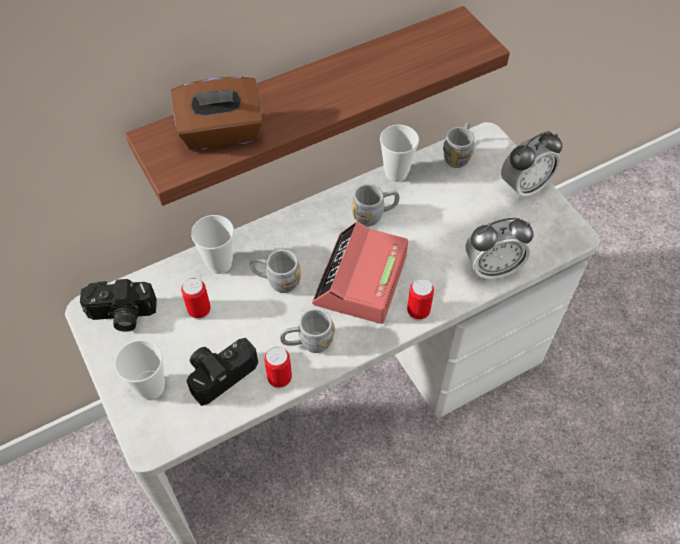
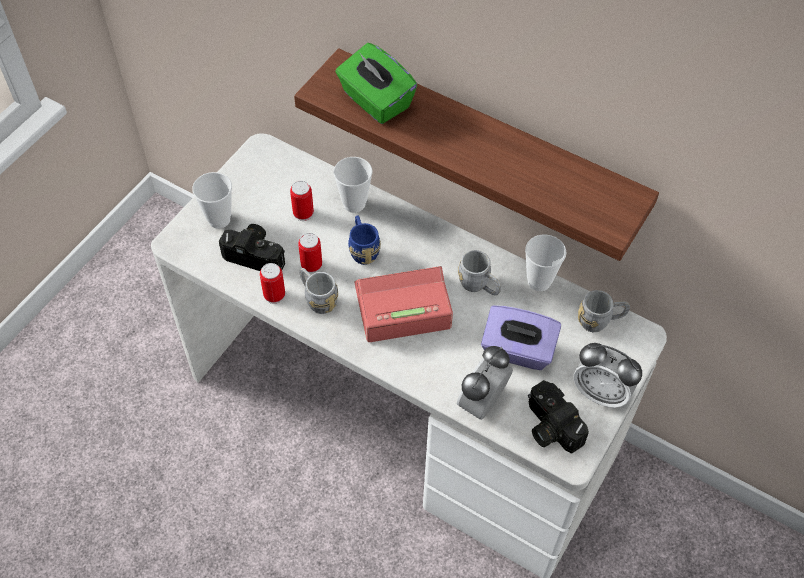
camera: 60 degrees right, 0 degrees up
(121, 315) = (269, 169): camera -> camera (549, 427)
(221, 134) = (375, 101): brown tissue box -> green tissue box
(276, 281) = (363, 249): grey mug -> blue mug
(418, 311) = (398, 363): can -> can (311, 265)
(455, 220) = (517, 351): none -> purple tissue box
(492, 268) = (482, 402): alarm clock -> alarm clock turned 75 degrees clockwise

